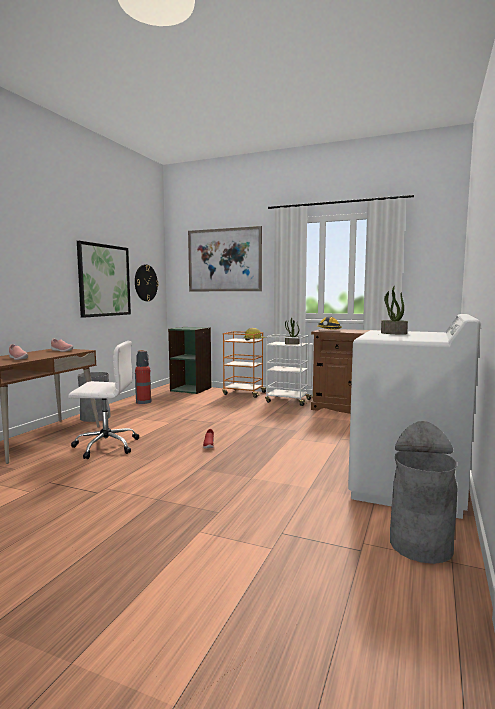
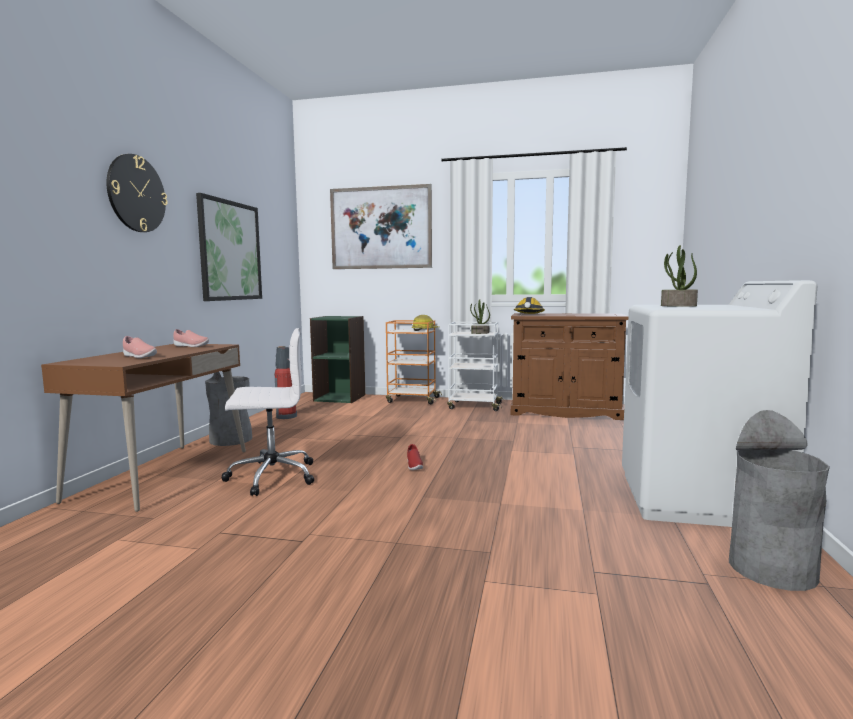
camera: 10 degrees left, 0 degrees up
(145, 283) = (277, 257): wall clock -> wall clock (136, 193)

